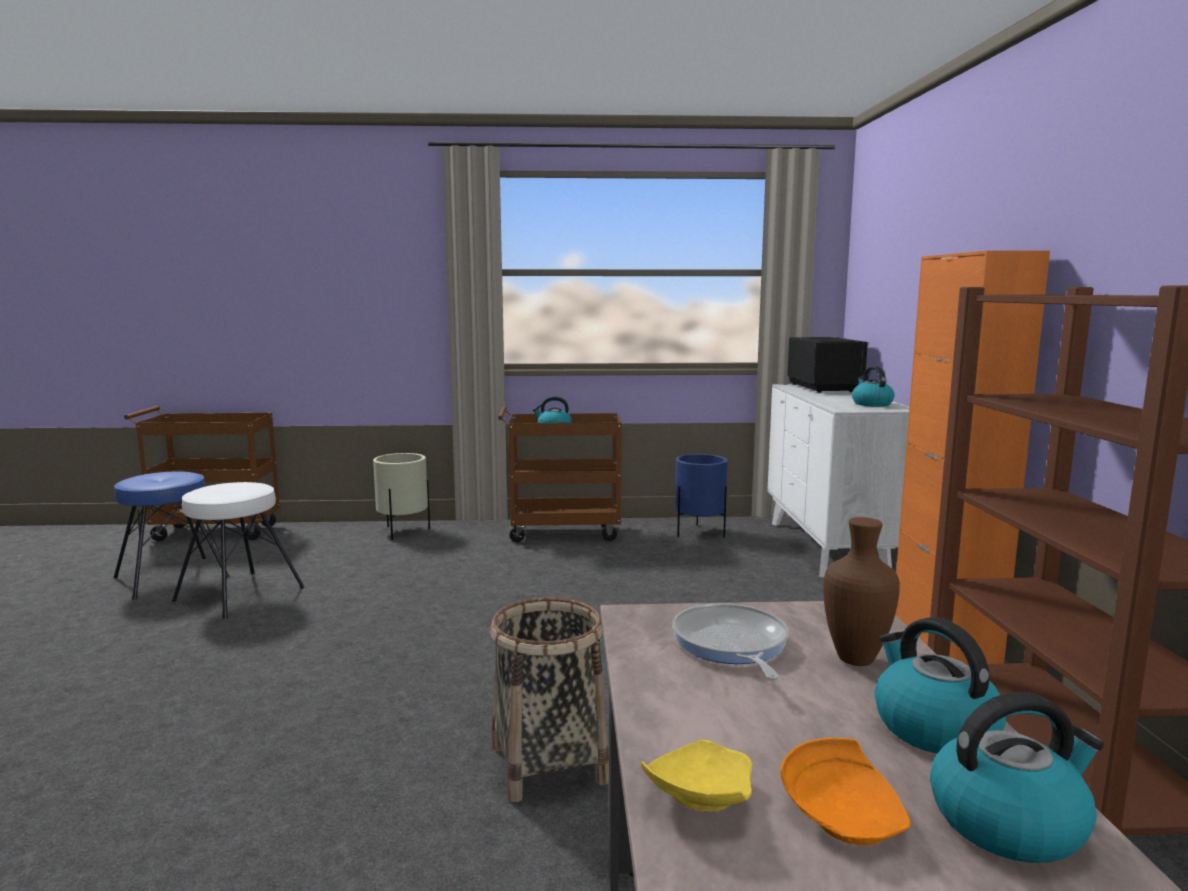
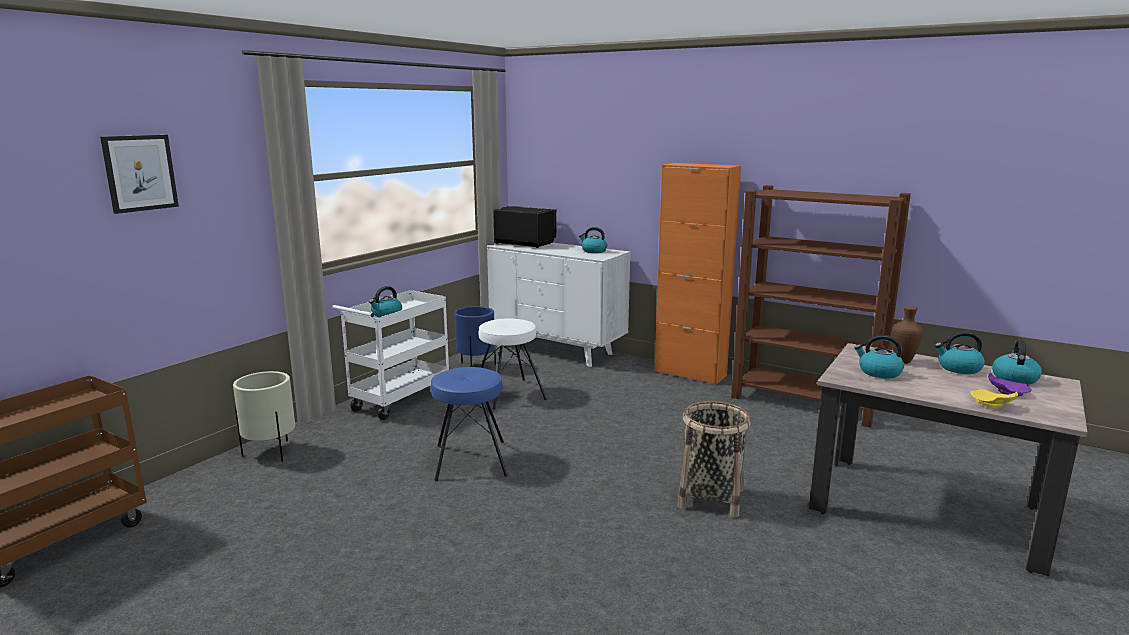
camera: 55 degrees left, 5 degrees up
(171, 577) = (164, 589): blue stool -> blue stool (470, 460)
(238, 594) = (288, 555): white stool -> white stool (508, 394)
(335, 254) = (140, 173): none -> picture
(561, 534) = (398, 402): brown cart -> white cart
(731, 645) = (879, 372): frying pan -> kettle
(844, 815) = (1006, 392): orange plate -> purple plate

